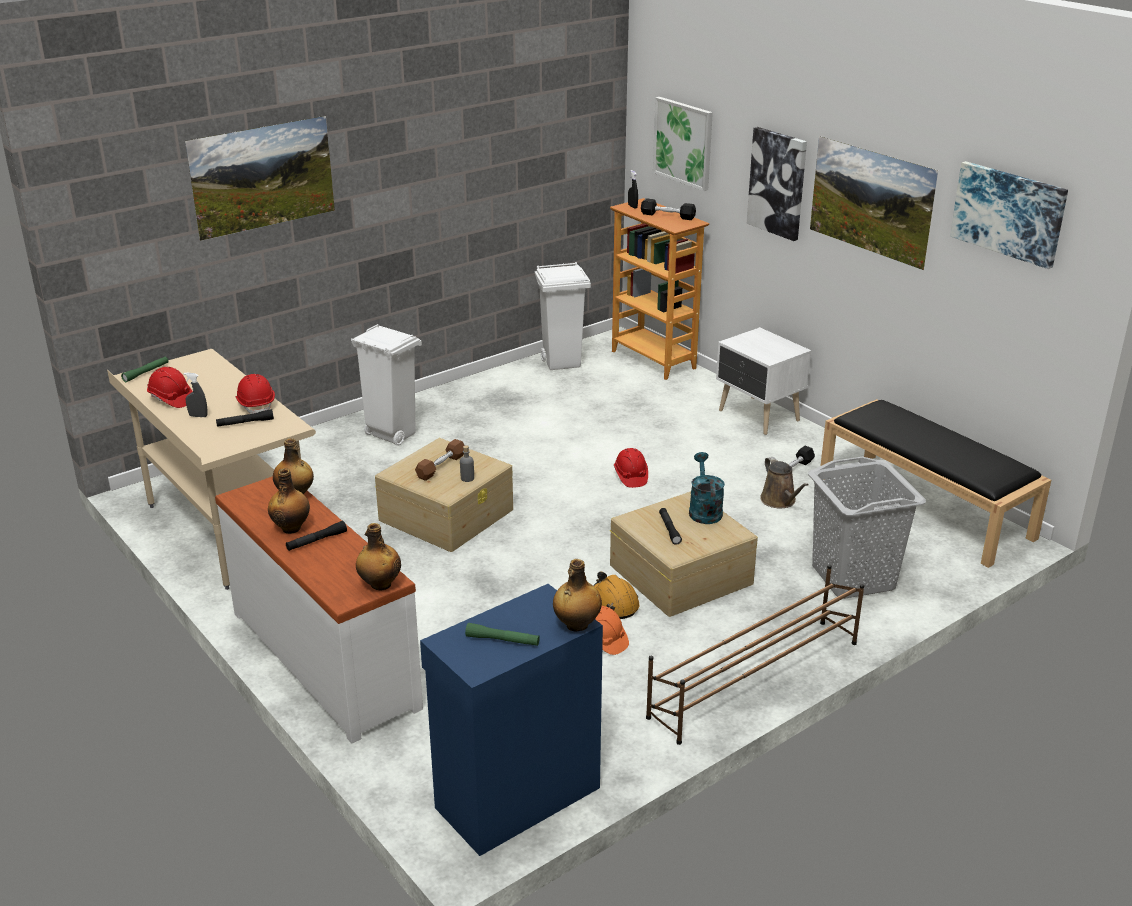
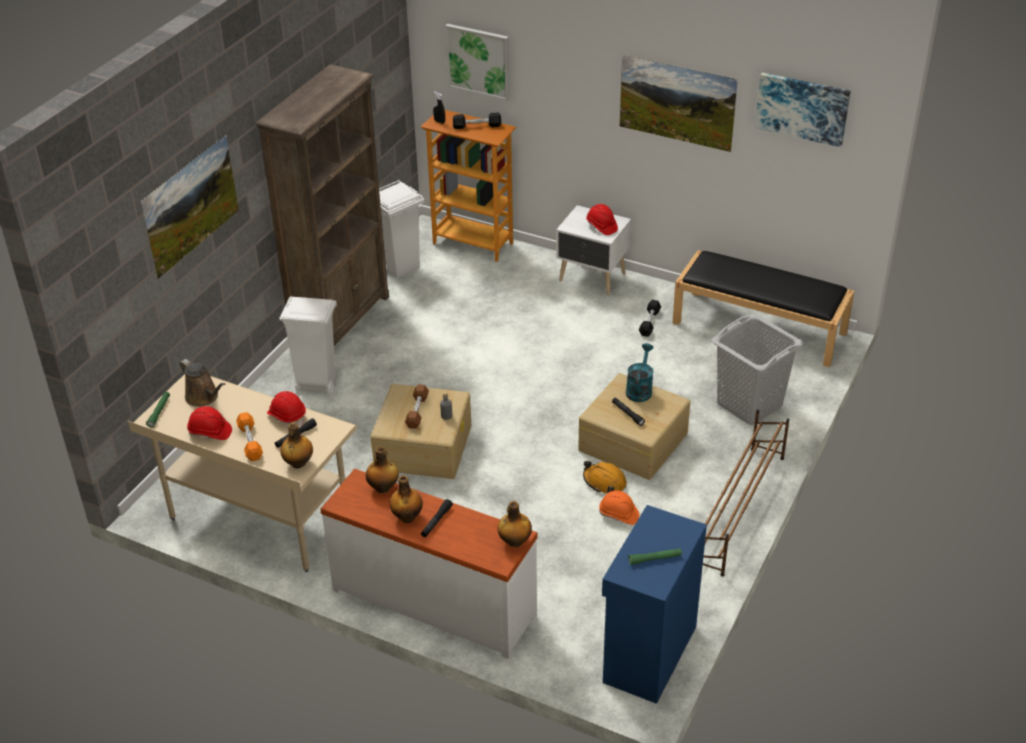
camera: 25 degrees left, 10 degrees up
(198, 416) = (250, 442): grey spray bottle -> orange dumbbell
(464, 391) = (341, 321): none -> brown bookcase
(576, 625) = (691, 530): bottle -> bottle (298, 463)
(630, 476) = (537, 366): red hard hat -> red hard hat (601, 226)
(704, 510) = (639, 389): turquoise watering can -> turquoise watering can turned 45 degrees clockwise
(778, 183) = (583, 91): picture -> none
(780, 501) = (659, 354): brown watering can -> brown watering can (204, 397)

